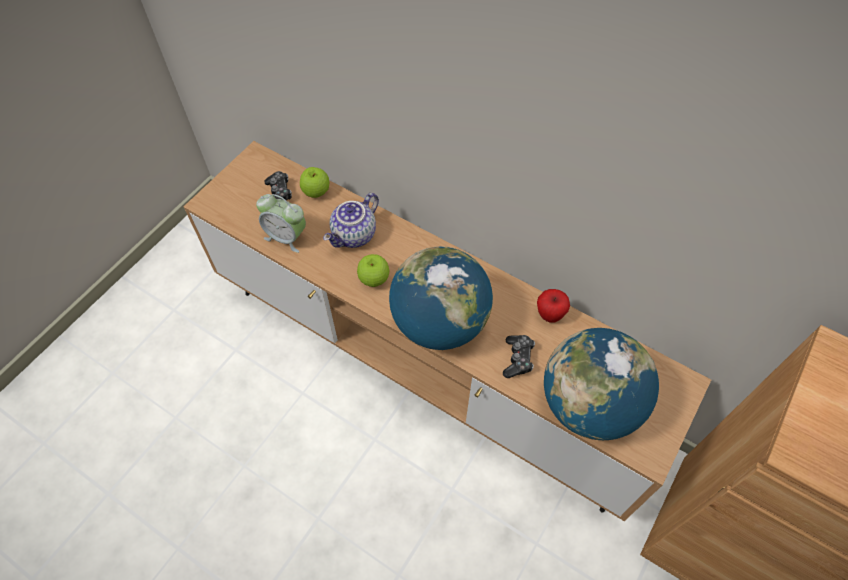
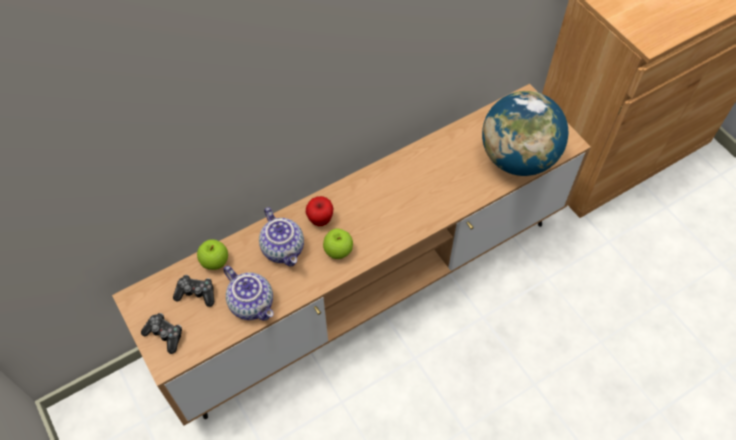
camera: 65 degrees left, 0 degrees up
(286, 237) = (253, 303): alarm clock -> teapot
(439, 323) = (405, 221): globe -> none
(518, 359) = (462, 183): game controller -> game controller (165, 334)
(549, 315) = (435, 147): apple -> apple (320, 220)

